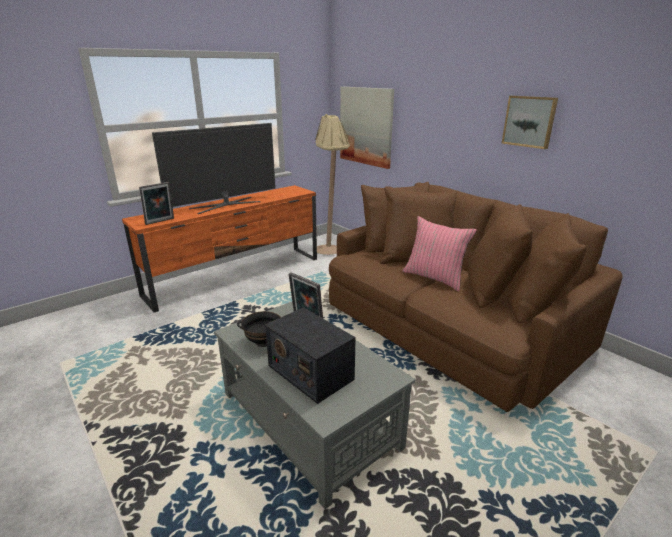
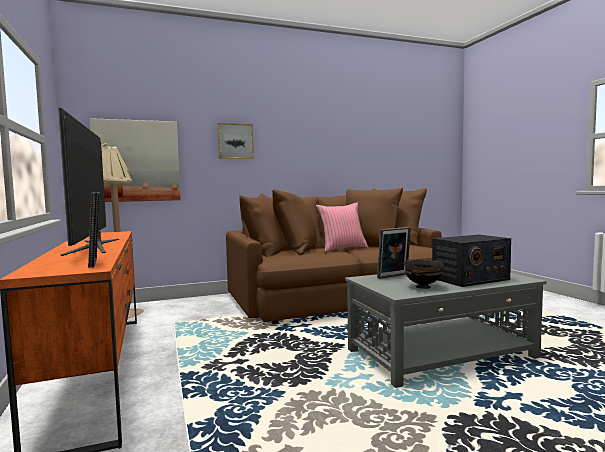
camera: 70 degrees left, 20 degrees down
(529, 121) = (310, 143): picture -> picture (235, 141)

